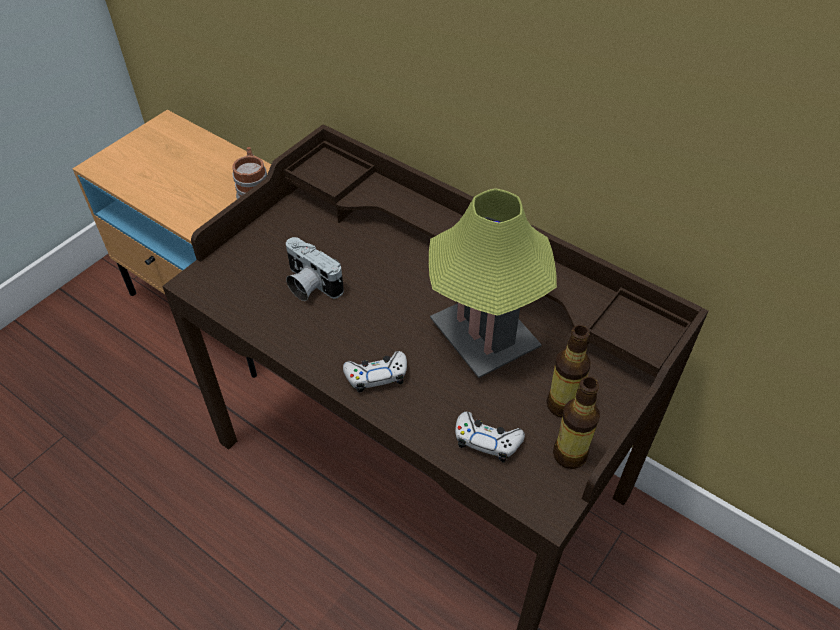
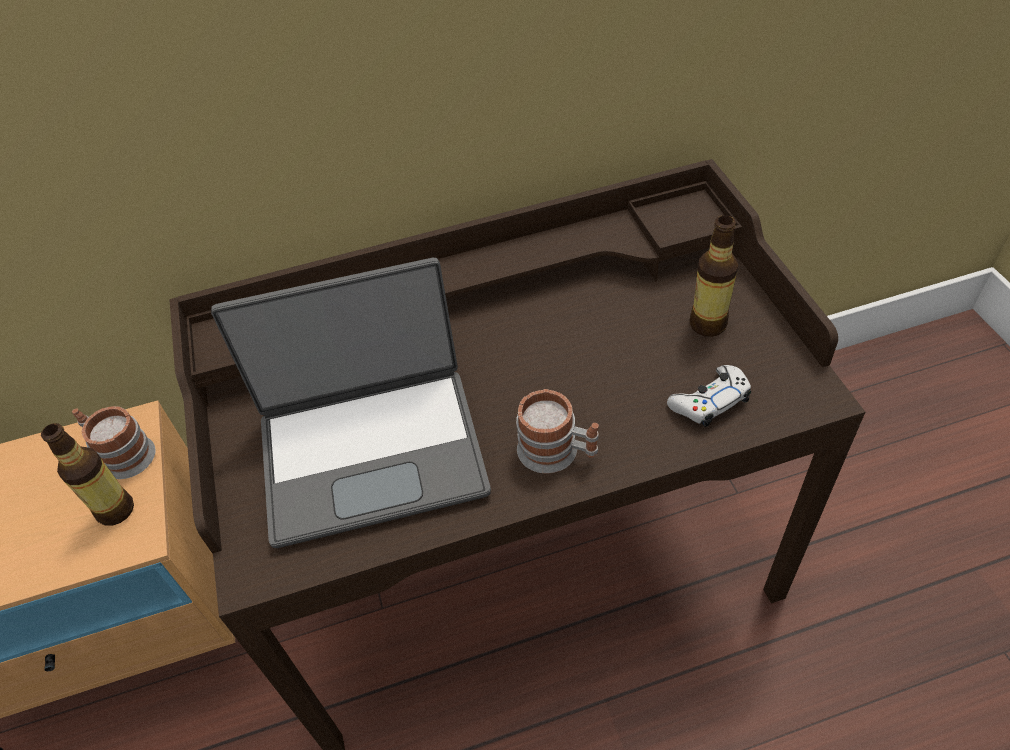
camera: 50 degrees left, 0 degrees up
(309, 285) = (372, 452): camera -> laptop
(376, 375) = (557, 452): white game controller -> mug
(484, 338) = (581, 338): table lamp -> none
(569, 455) = (768, 349): bottle -> bottle (115, 510)

